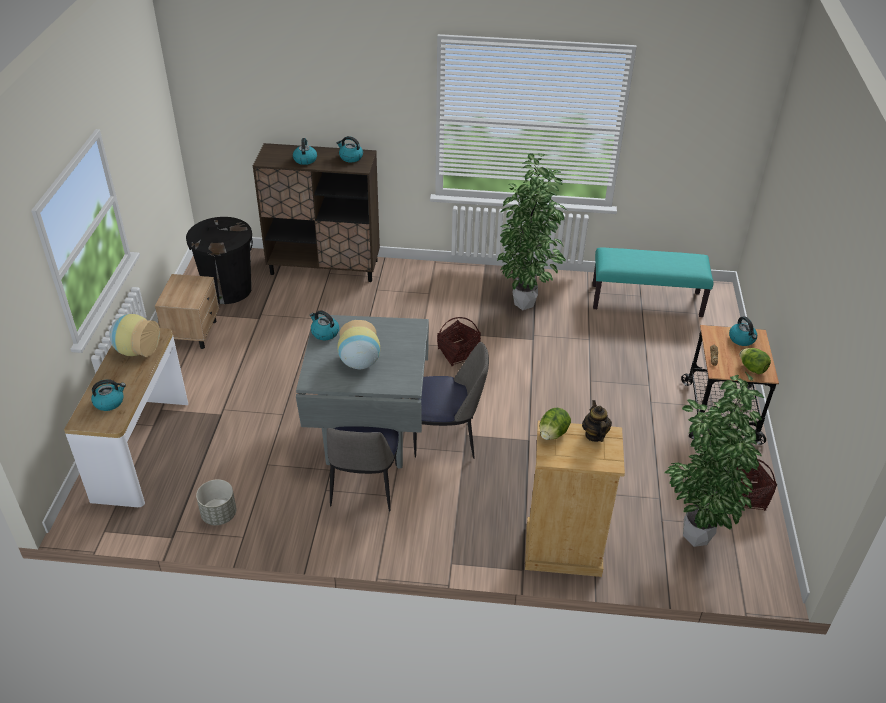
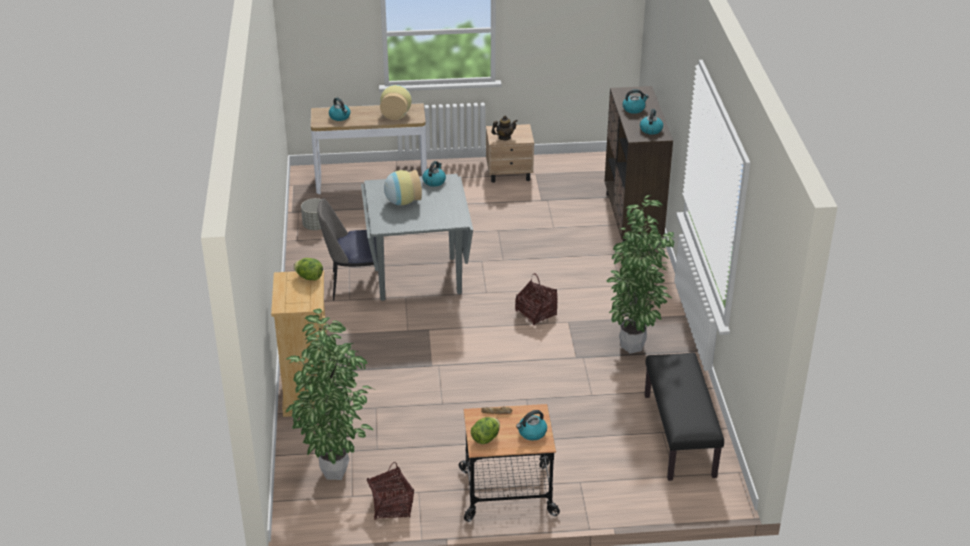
camera: 80 degrees right, 5 degrees down
(228, 289) = (574, 177): black trash can -> none
(447, 438) = (422, 319): chair -> none
(594, 435) = (311, 297): teapot -> teapot (504, 137)
(646, 300) = (680, 435): turquoise bench -> black bench

